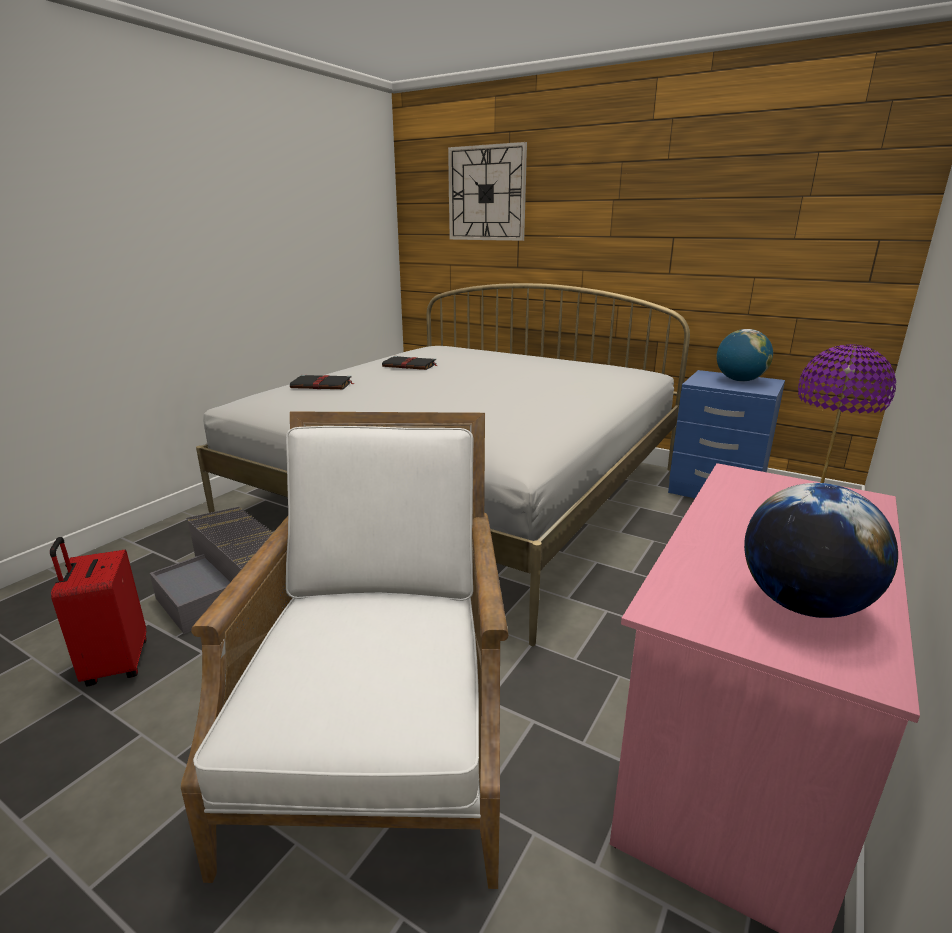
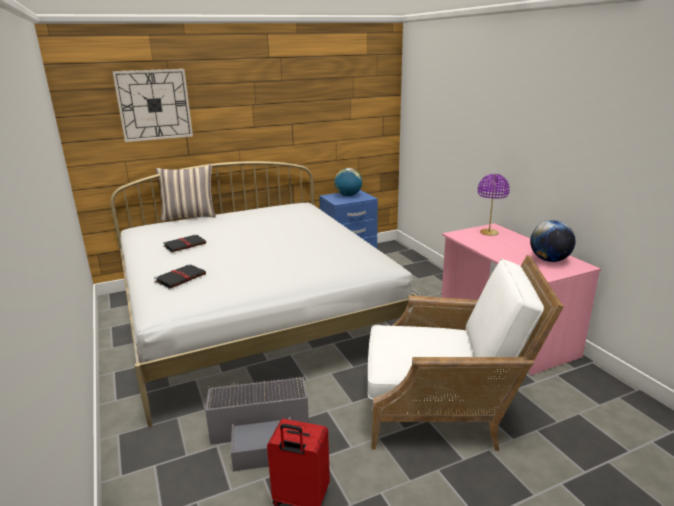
camera: 55 degrees left, 0 degrees up
(380, 739) = (445, 410): white armchair -> white armchair turned 150 degrees clockwise
(494, 349) = (189, 216): none -> pillow

